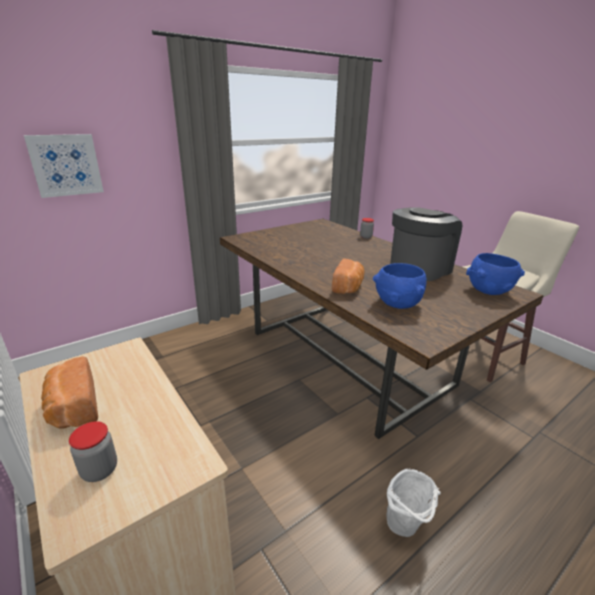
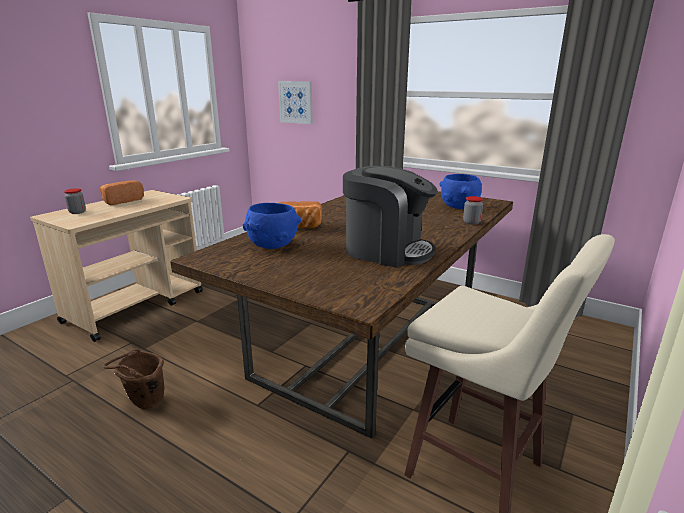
camera: 70 degrees right, 5 degrees down
(405, 528) = (144, 404): white bucket -> brown bucket
(488, 291) = (347, 286): blue bowl -> blue bowl (458, 207)

